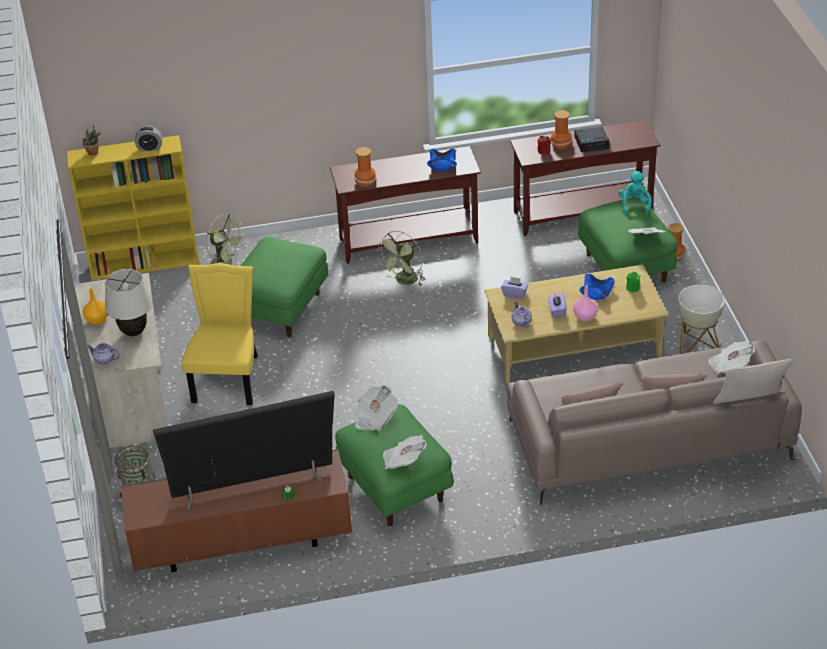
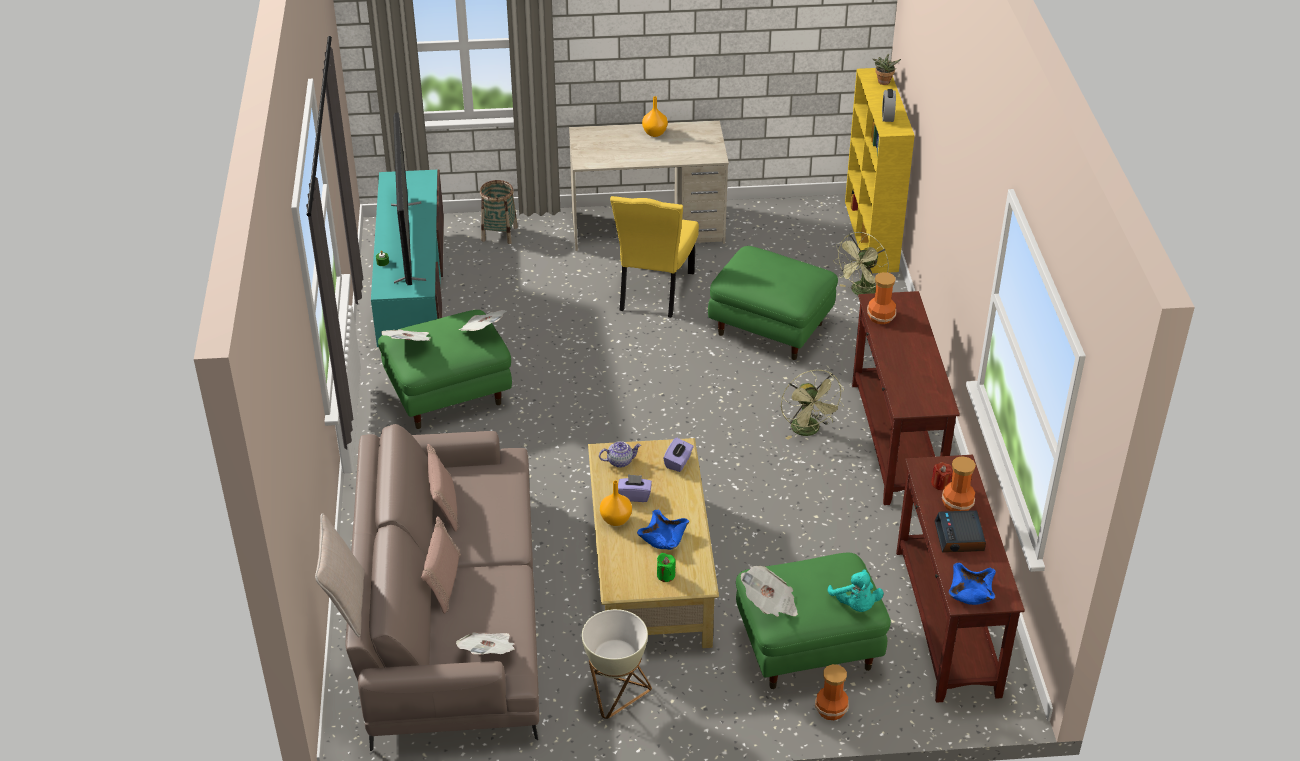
camera: 95 degrees right, 0 degrees up
(104, 360) = (591, 138): teapot -> none
(134, 332) = (629, 154): beige table lamp -> none
(227, 380) = (654, 289): yellow chair -> yellow chair turned 90 degrees clockwise
(242, 542) = (413, 293): brown tv stand -> turquoise tv stand
(404, 281) = (809, 431): green fan -> green fan turned 150 degrees counterclockwise
(443, 165) = (912, 384): blue bowl -> blue bowl (970, 592)
(585, 317) = (615, 520): pink vase -> orange vase
(634, 205) = (855, 605): turquoise plush toy -> turquoise plush toy turned 60 degrees clockwise

